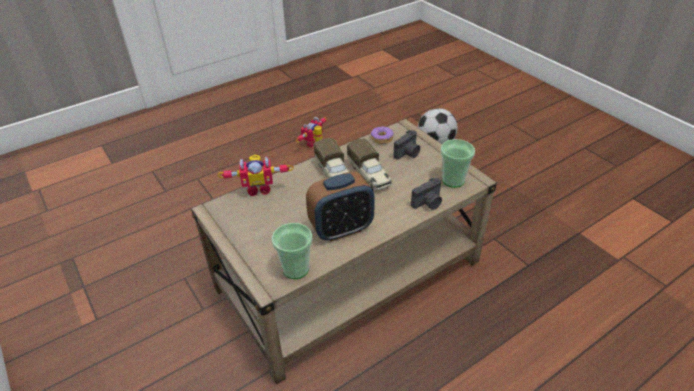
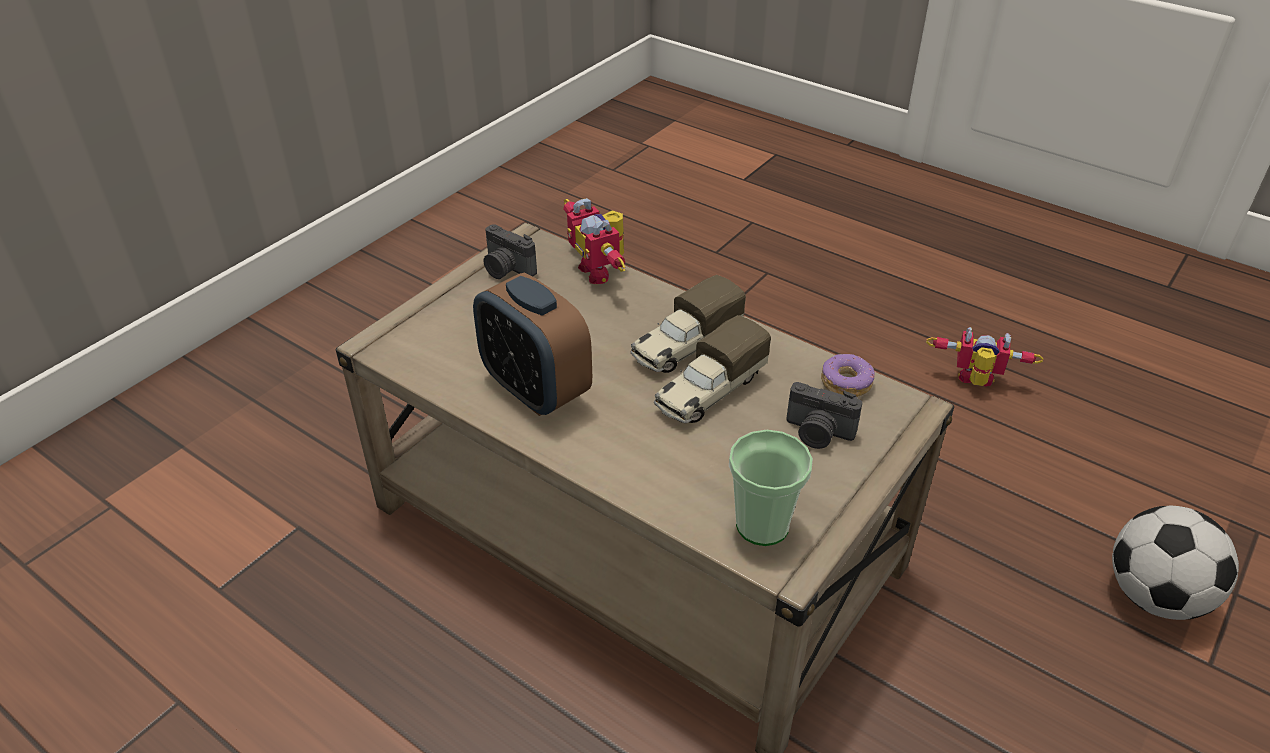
camera: 70 degrees right, 0 degrees up
(295, 269) = (421, 361): cup -> none
(428, 203) = (661, 496): camera -> camera (506, 269)

